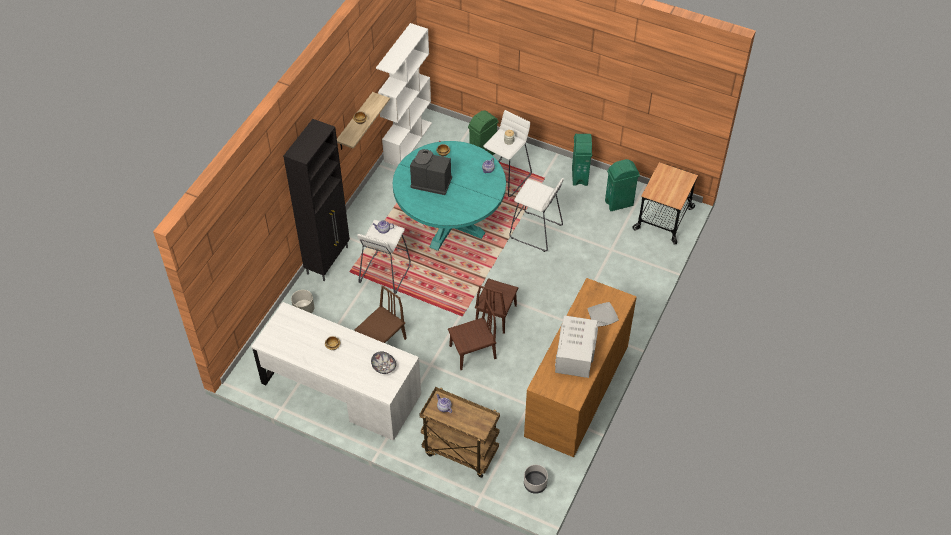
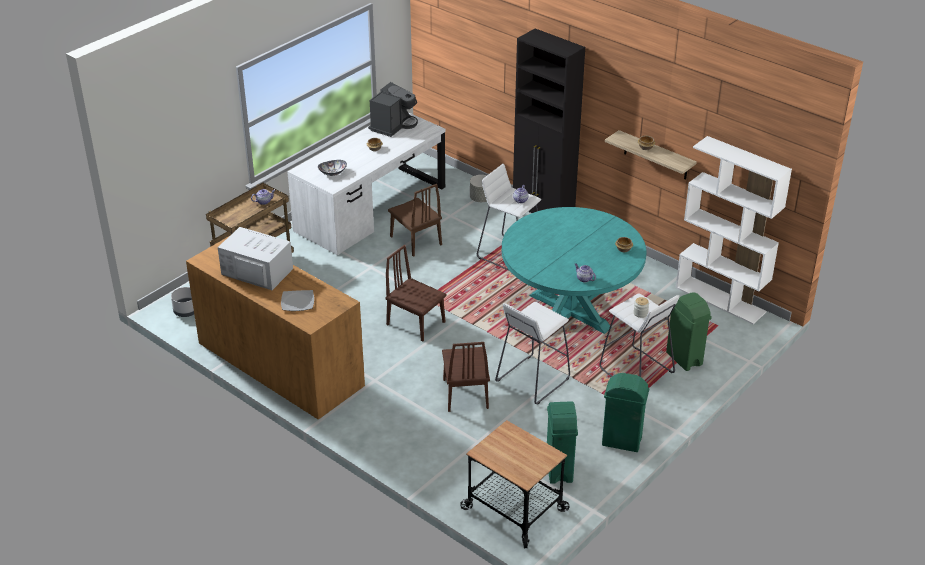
camera: 105 degrees right, 15 degrees down
(430, 182) = (577, 233): coffee machine -> coffee machine (393, 125)
(472, 352) = (372, 297): brown chair -> brown chair (465, 393)

